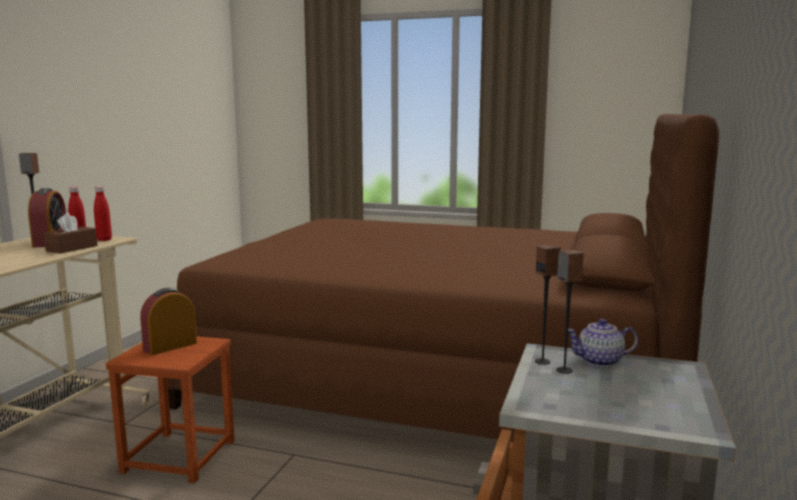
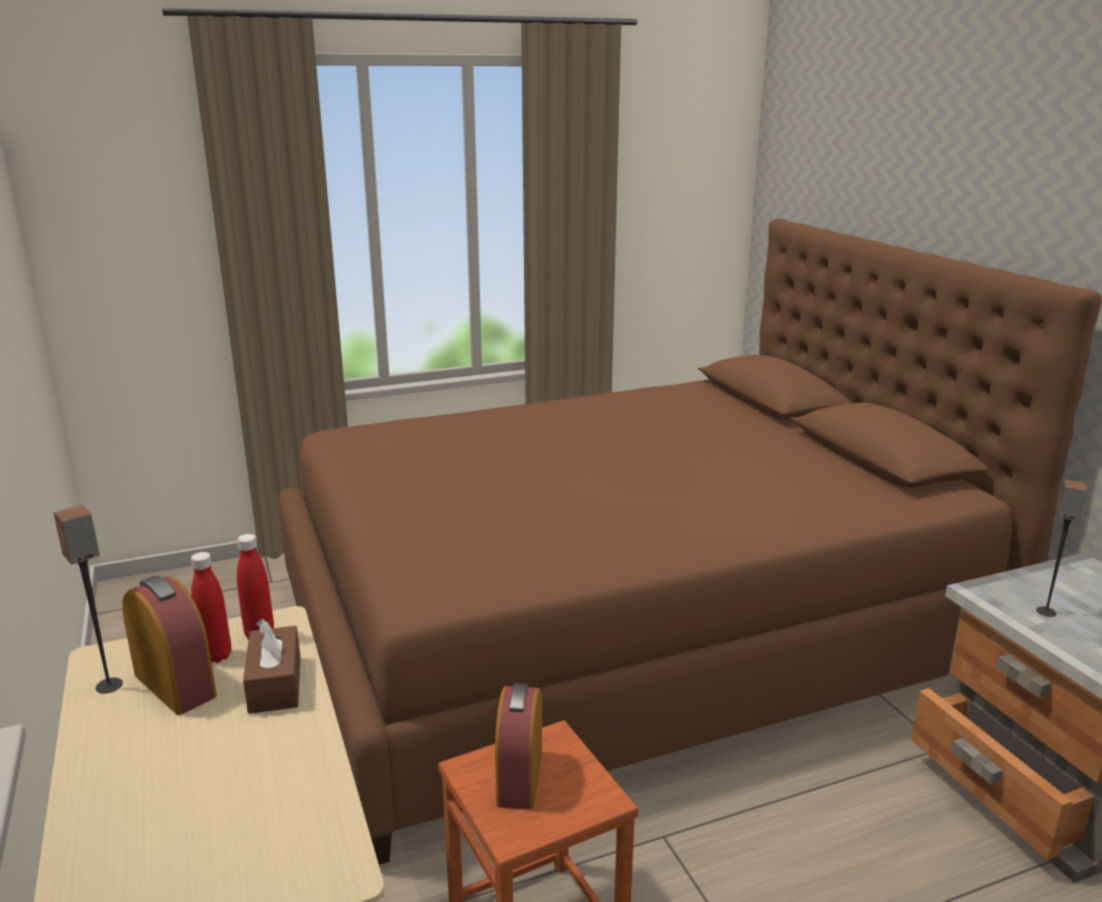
camera: 40 degrees left, 10 degrees up
(543, 361) = (1010, 607): speaker -> none
(600, 361) = (1040, 584): teapot -> none

